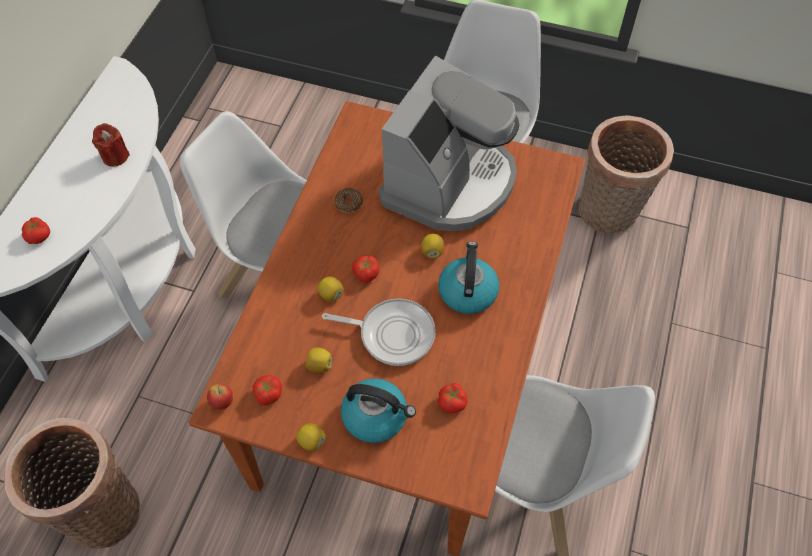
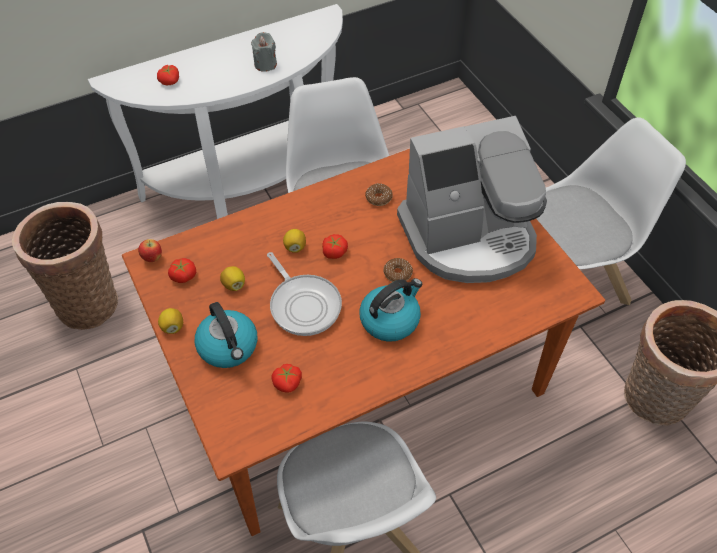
camera: 45 degrees right, 5 degrees down
(115, 156) = (265, 64): red candle -> grey candle
(432, 252) = (397, 273): lemon -> donut

